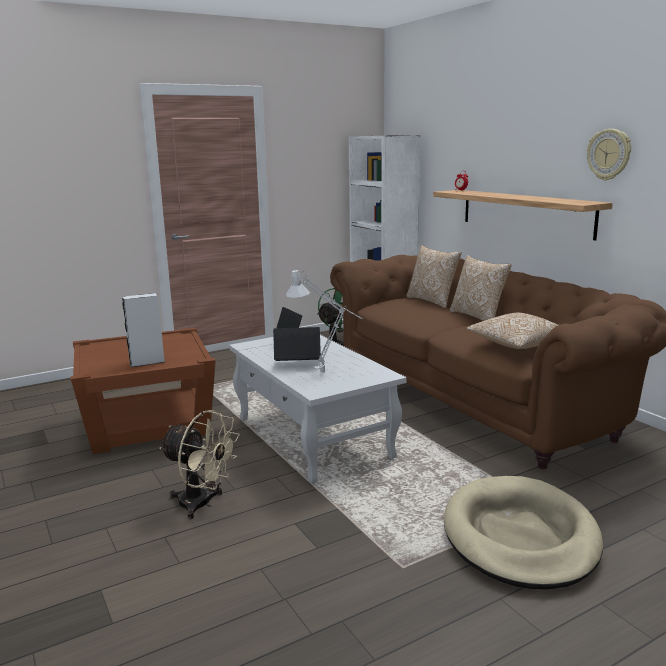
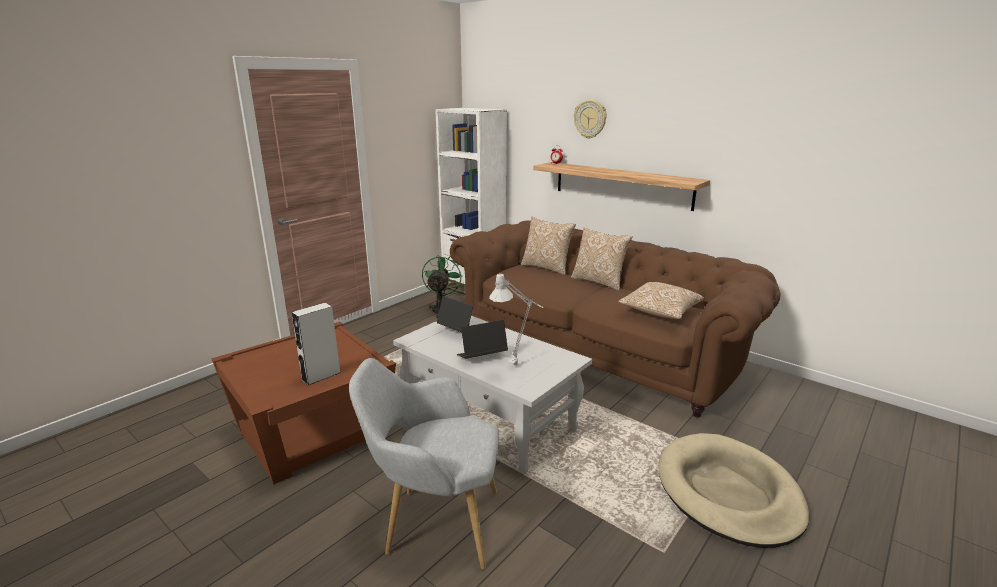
camera: 20 degrees left, 5 degrees up
(202, 504) = (435, 523): beige fan -> grey armchair
(609, 154) = (707, 139): wall clock -> wall clock (590, 119)

